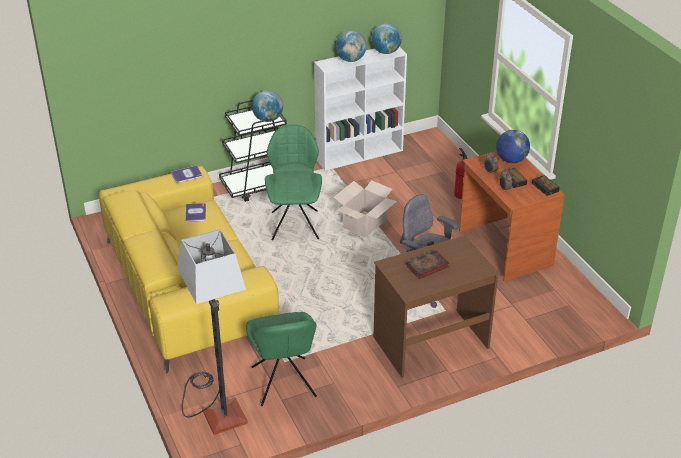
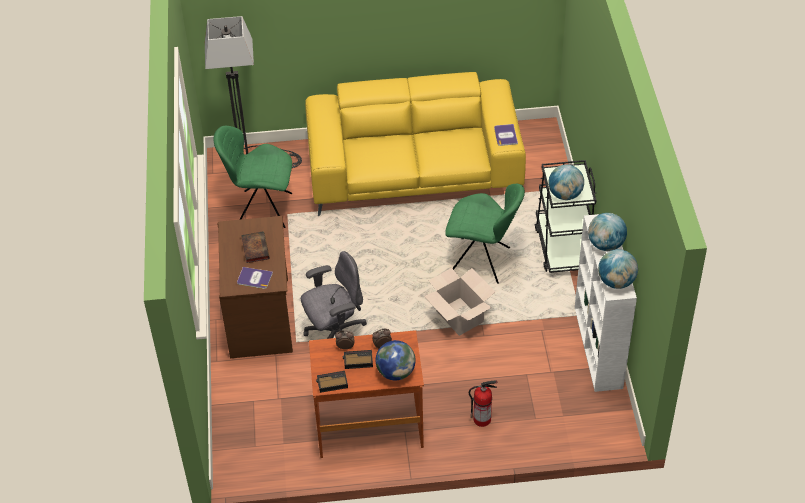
camera: 110 degrees right, 10 degrees up
(195, 213) = (464, 149): book -> book (254, 278)

